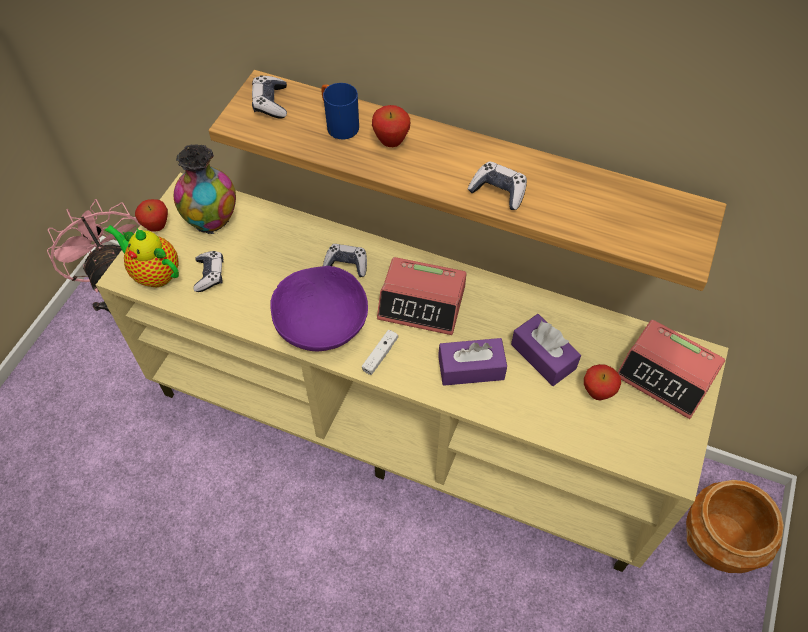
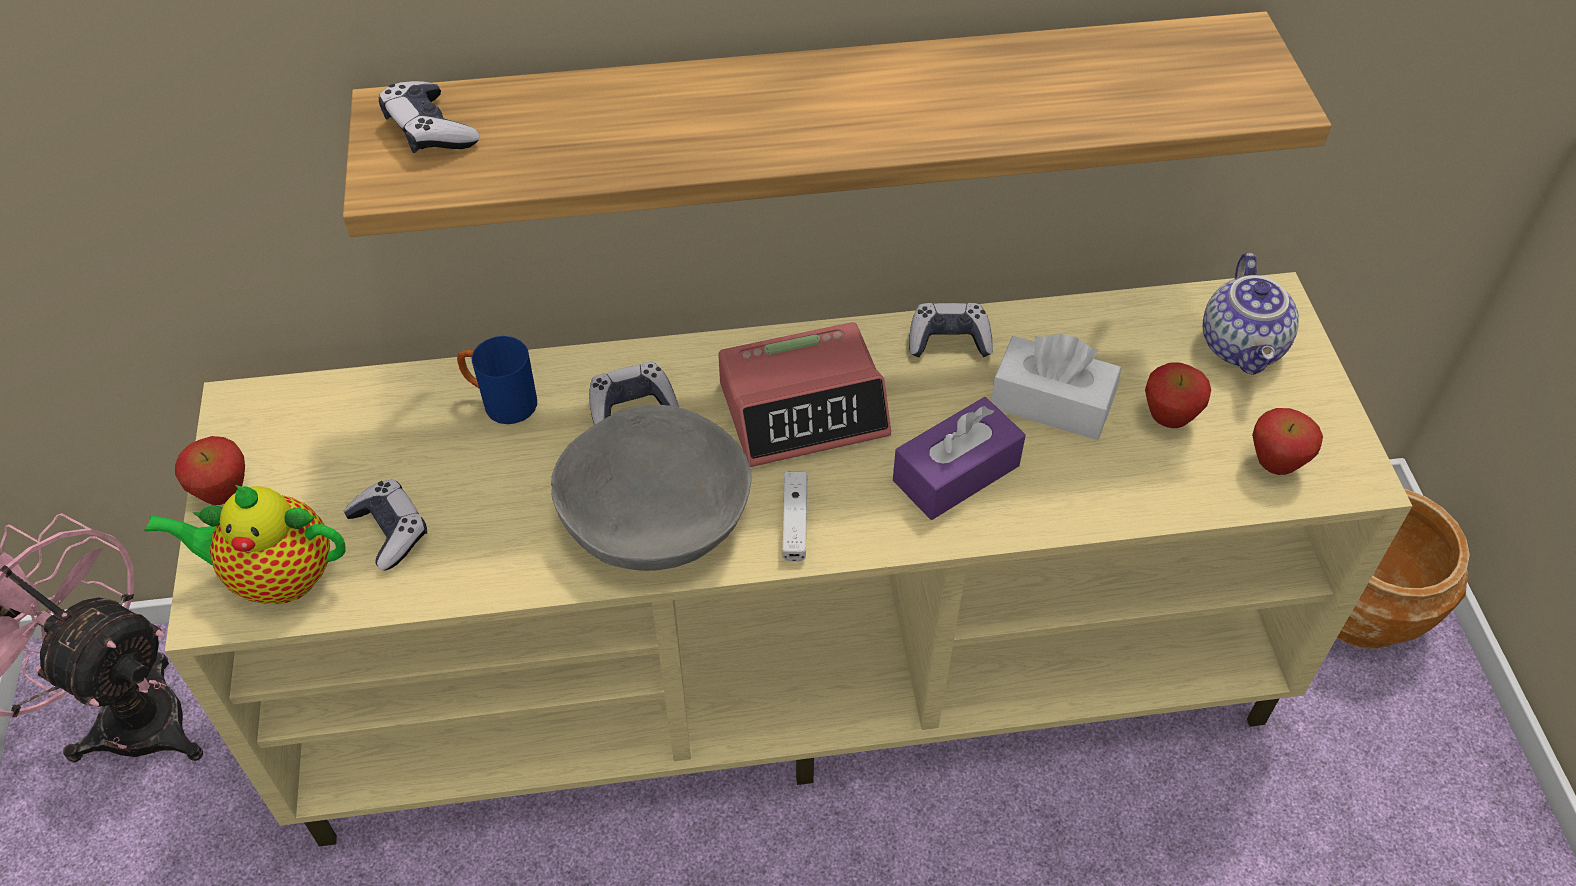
camera: 30 degrees left, 5 degrees down
(212, 220) = (328, 437): vase -> none
(321, 322) = (656, 517): purple bowl -> grey bowl
(338, 125) = (583, 120): blue mug -> blue mug (500, 402)
(391, 143) = (697, 114): apple -> apple (1275, 465)
(498, 191) = (931, 120): game controller -> game controller (949, 340)
(543, 356) = (1051, 403): purple tissue box -> white tissue box
(667, 375) = (1244, 347): alarm clock -> teapot

